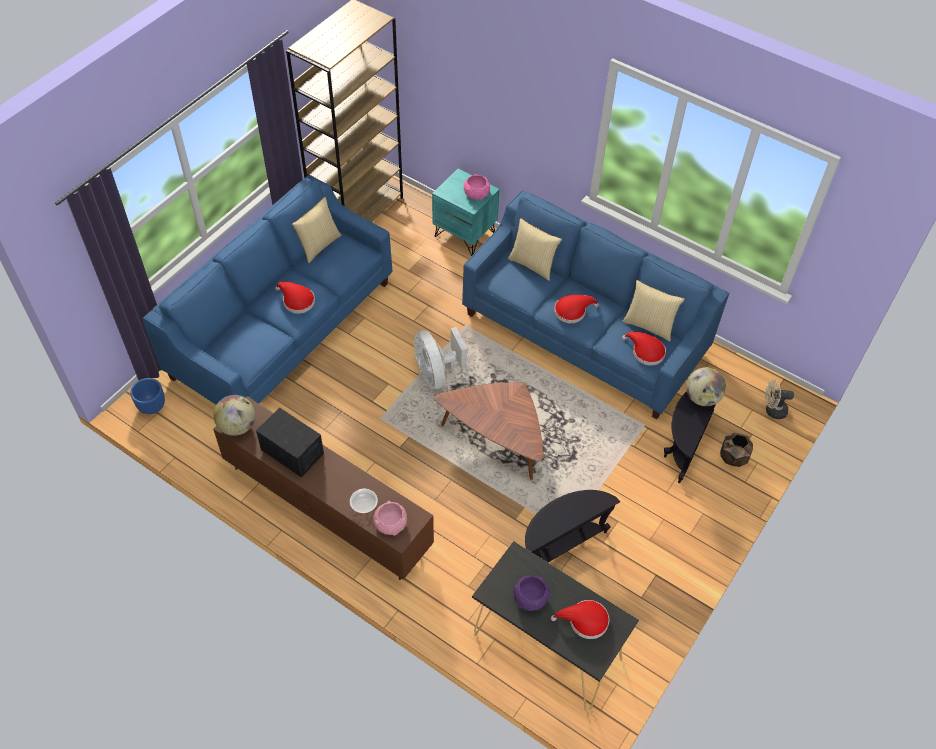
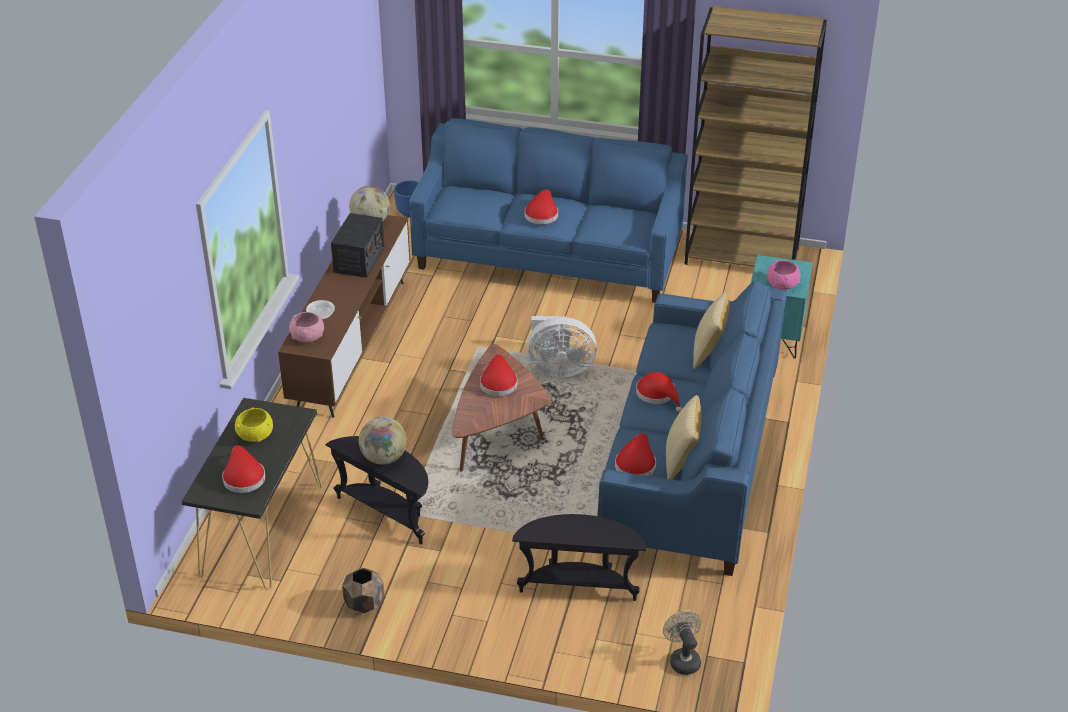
camera: 70 degrees right, 15 degrees down
(318, 245) = (626, 208): pillow -> none
(436, 373) = (559, 368): white fan -> white fan turned 135 degrees counterclockwise
(487, 409) = (498, 382): none -> red hat
(530, 598) = (255, 435): purple bowl -> yellow bowl
(702, 398) = (605, 533): globe -> globe (383, 458)
(732, 457) = (584, 633): brown planter -> brown planter (364, 603)

